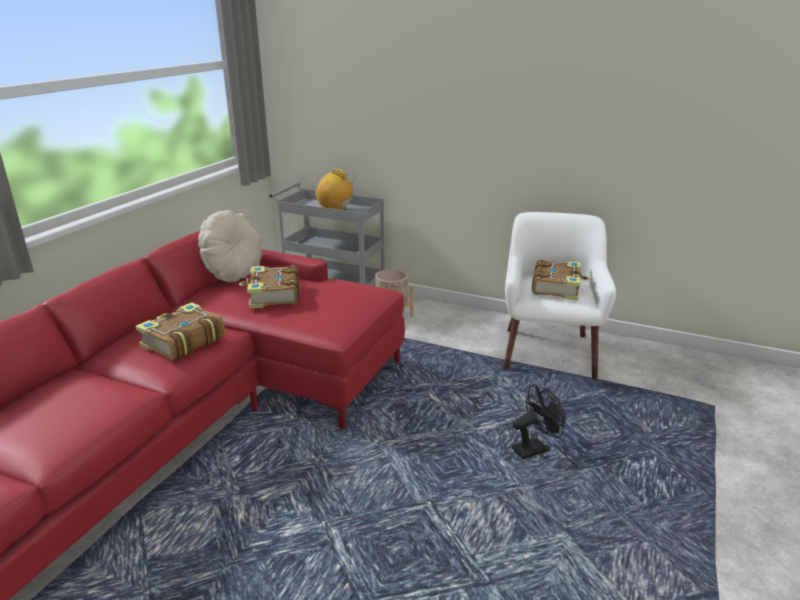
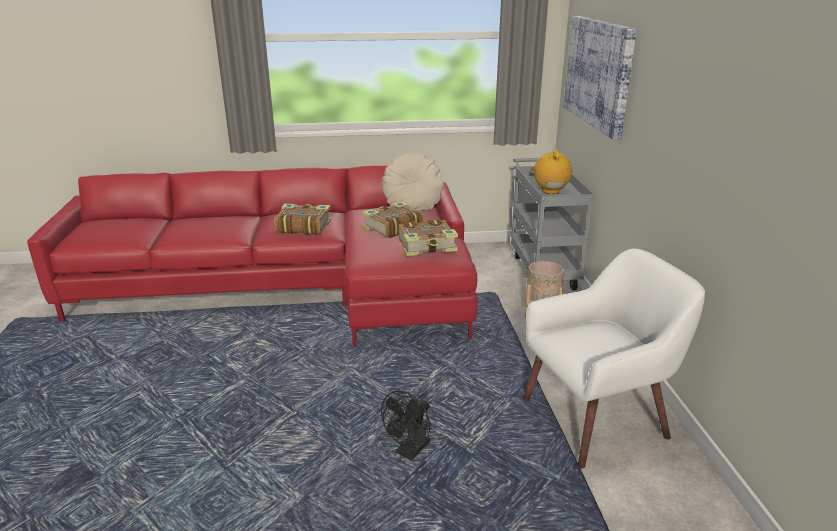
camera: 60 degrees right, 0 degrees up
(356, 88) = (600, 73): none -> picture
(534, 448) = (410, 451): black fan -> black fan turned 90 degrees clockwise
(557, 287) = (598, 343): book -> book (427, 246)

